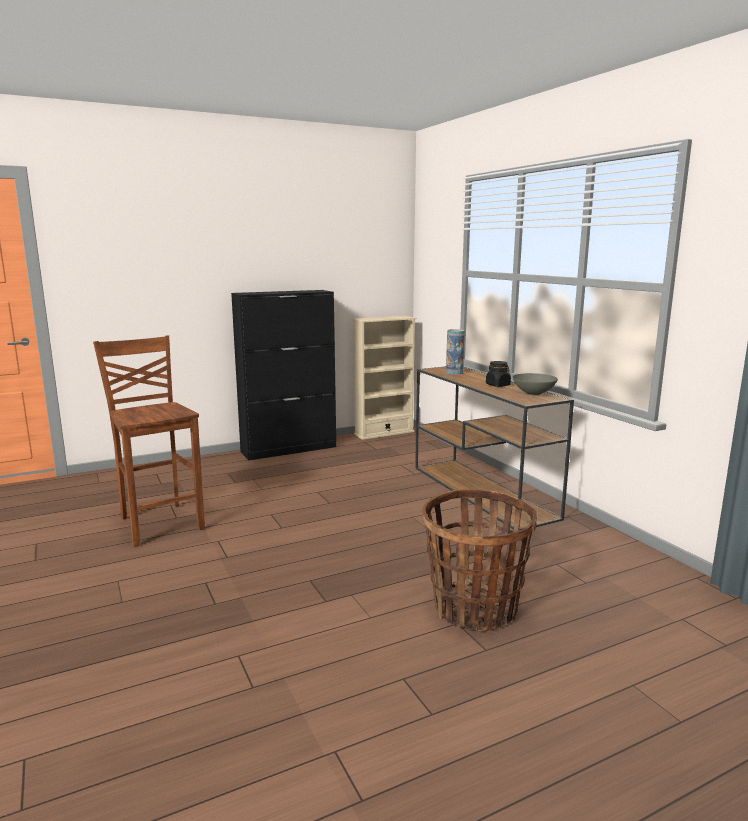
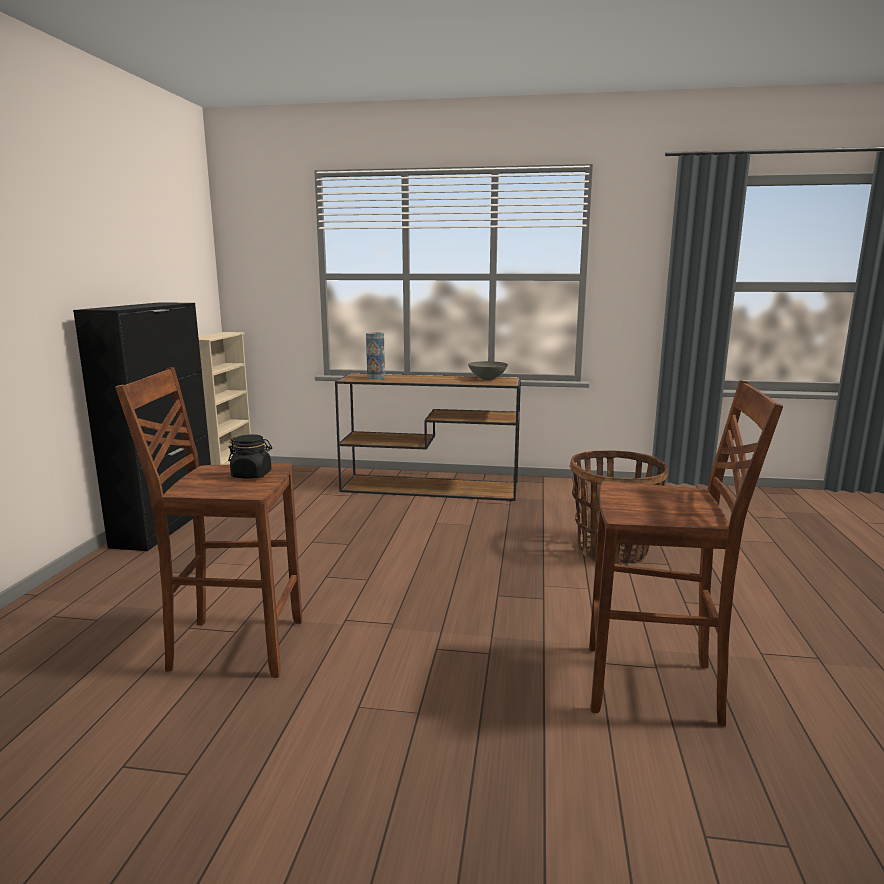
camera: 55 degrees left, 0 degrees up
(219, 693) = (656, 687): none -> brown stool
(498, 385) = (444, 379): black jar -> black jar (252, 475)

